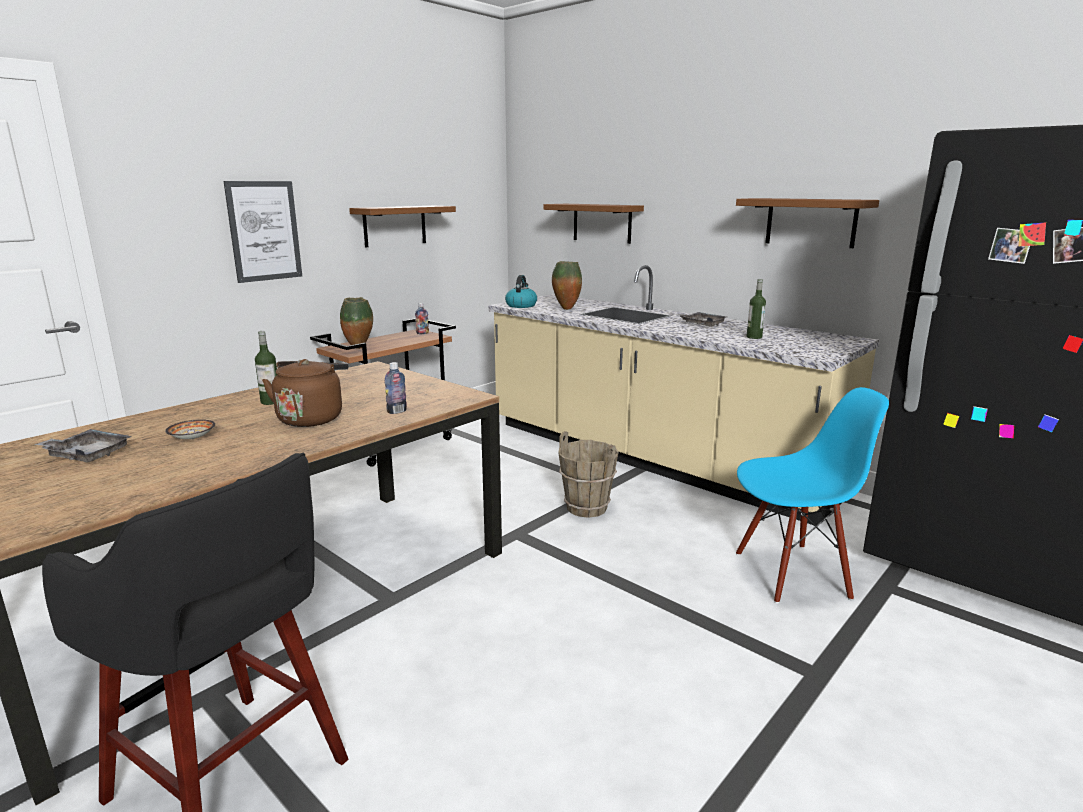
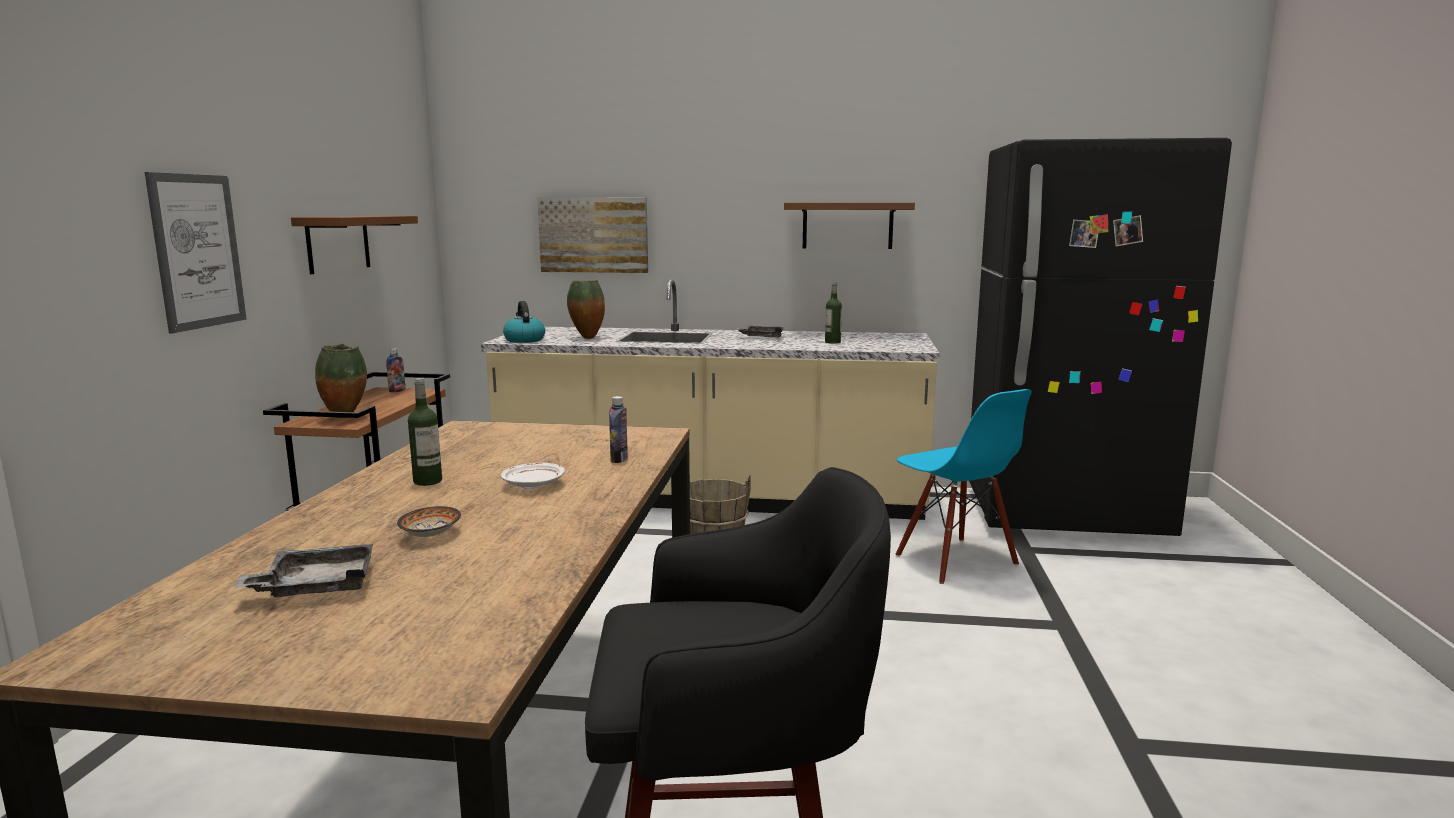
camera: 35 degrees left, 5 degrees down
(311, 418) = (533, 485): brown kettle -> white plate
(602, 223) = (594, 235): brown shelf -> picture
(791, 573) = (955, 561): blue chair -> blue chair turned 105 degrees clockwise

